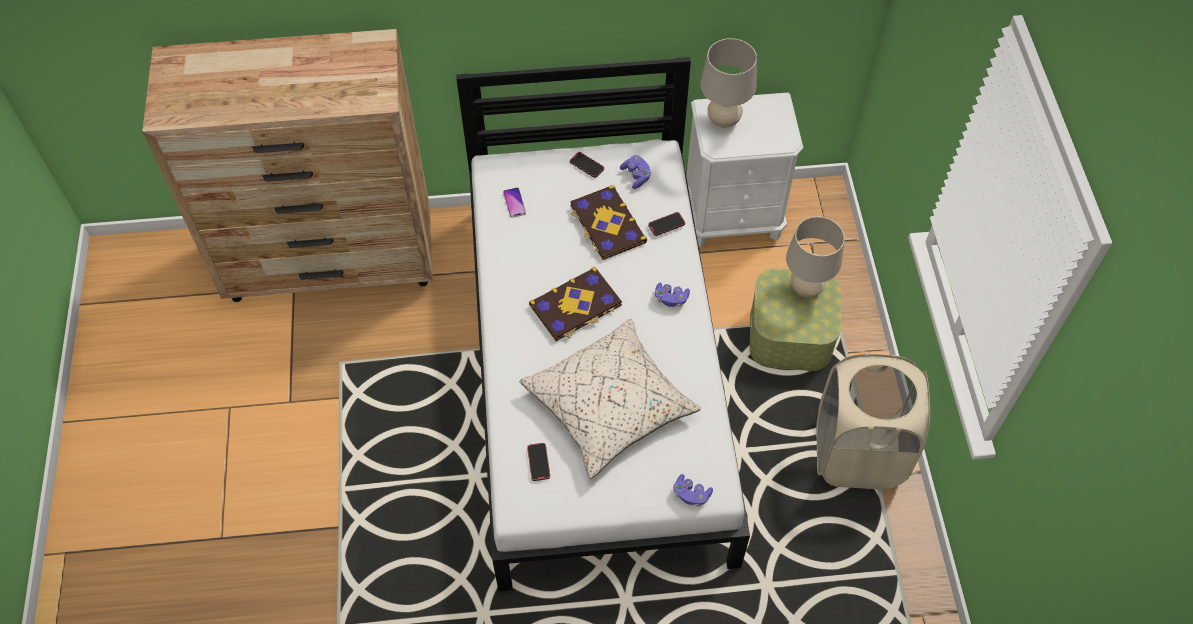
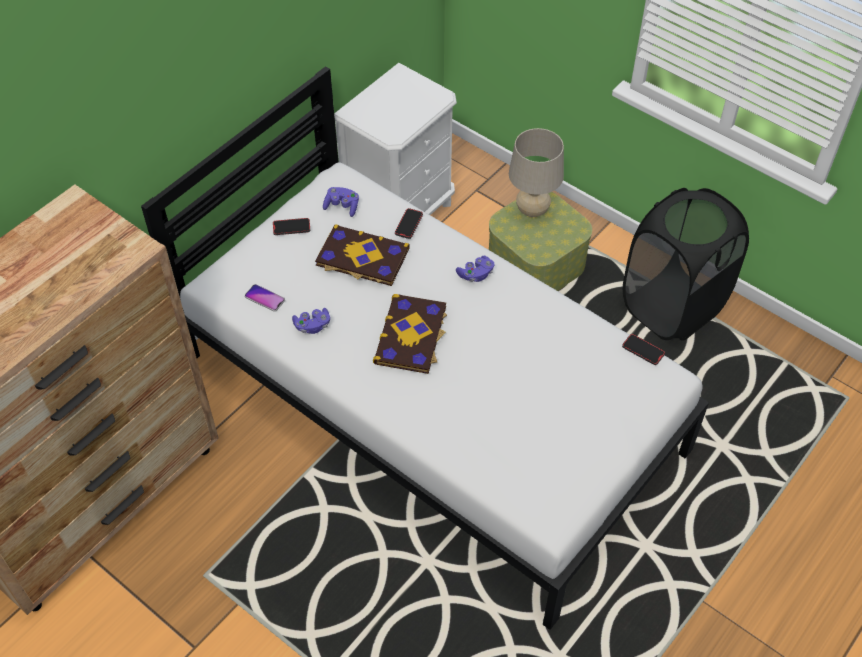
camera: 45 degrees left, 5 degrees down
(538, 462) = (525, 473): phone -> phone (643, 350)
(610, 406) = (526, 386): beige pillow -> none
(691, 494) = (658, 398): purple game controller -> purple game controller (312, 326)
(723, 120) = (375, 113): beige table lamp -> none
(857, 454) = (672, 306): beige laundry basket -> black laundry basket

